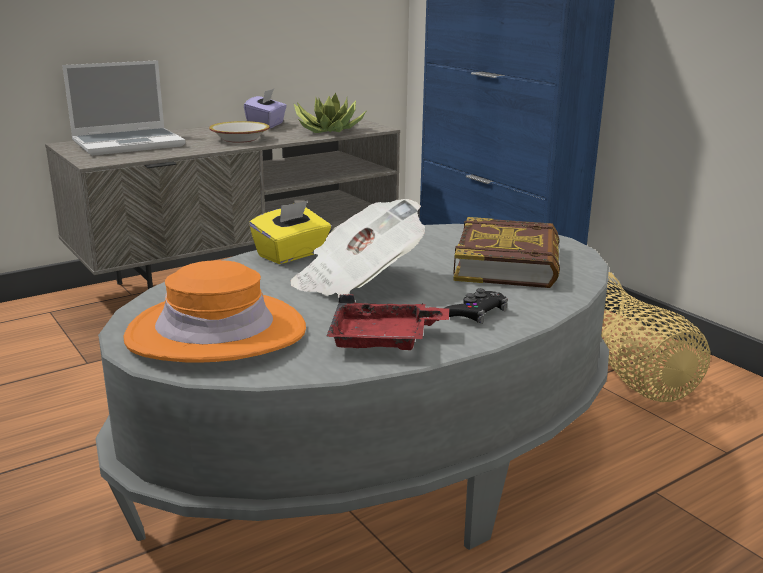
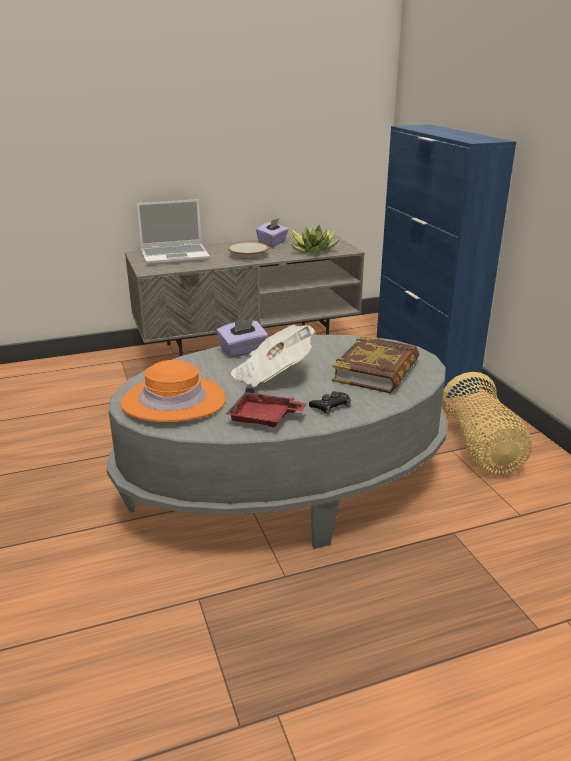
camera: 15 degrees right, 5 degrees up
(292, 254) = (243, 351): yellow tissue box -> purple tissue box

